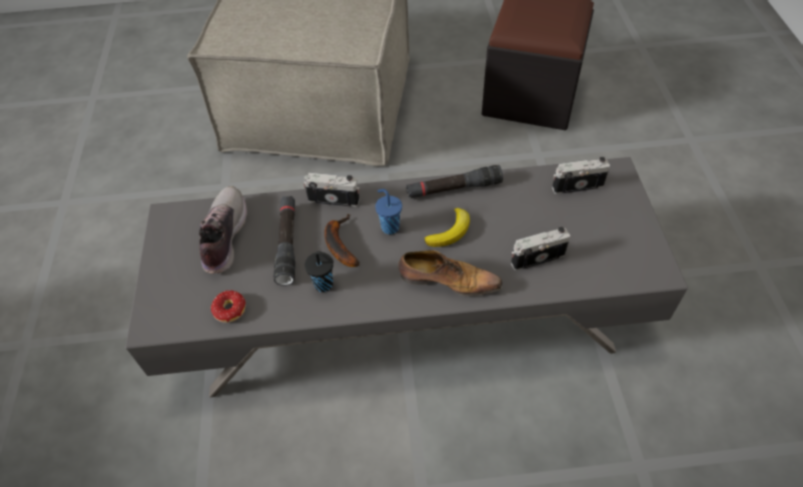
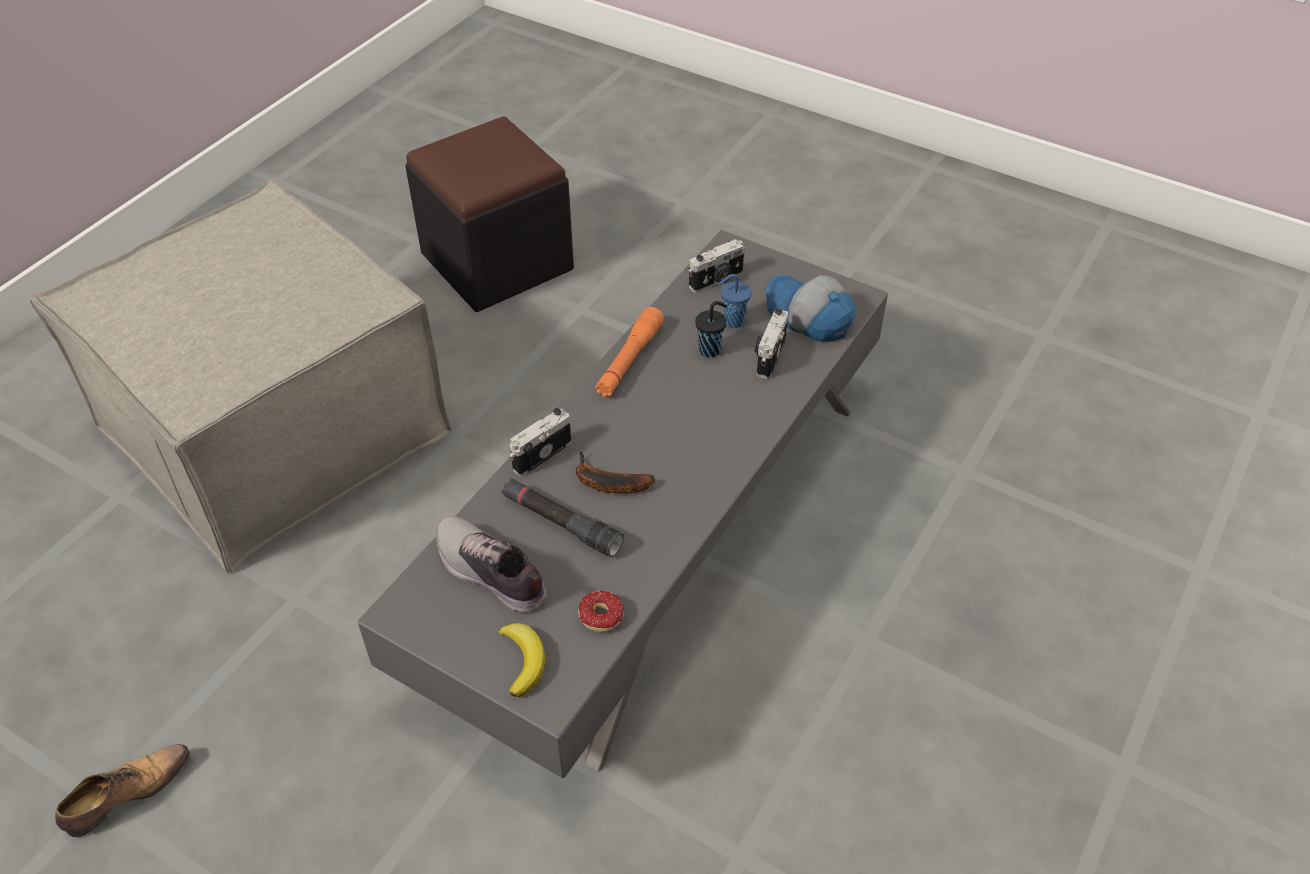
camera: 55 degrees left, 5 degrees down
(325, 285) = (647, 521): black cup -> black cup (710, 350)
(389, 227) = (625, 433): blue cup -> blue cup (732, 321)
(447, 280) = (734, 430): shoe -> shoe (126, 795)
(450, 231) = (679, 393): banana -> banana (523, 660)
(453, 188) = (629, 360): black flashlight -> orange flashlight
(577, 185) = (717, 280): camera -> camera turned 150 degrees counterclockwise
(601, 255) = (807, 317): none -> cap

